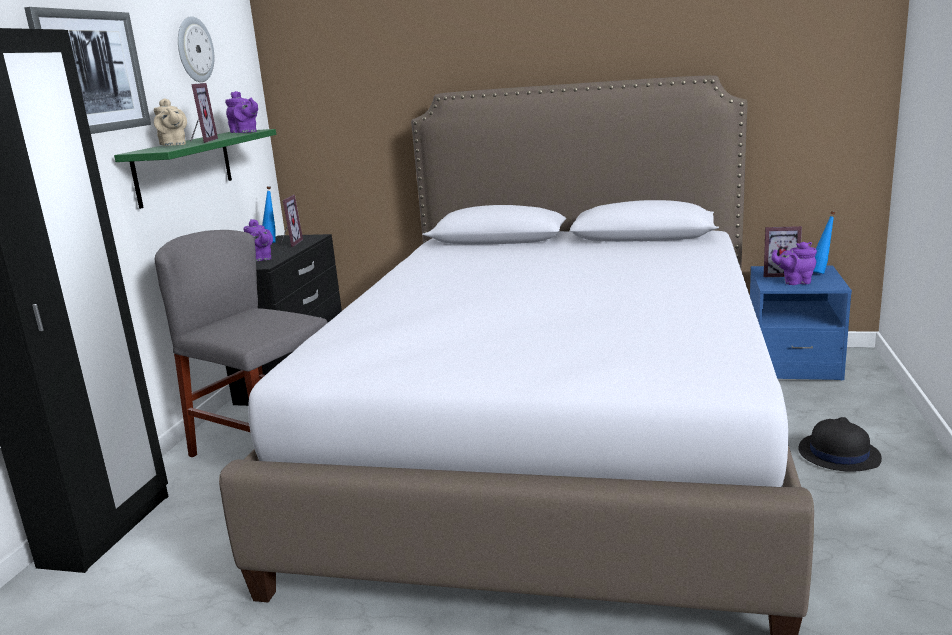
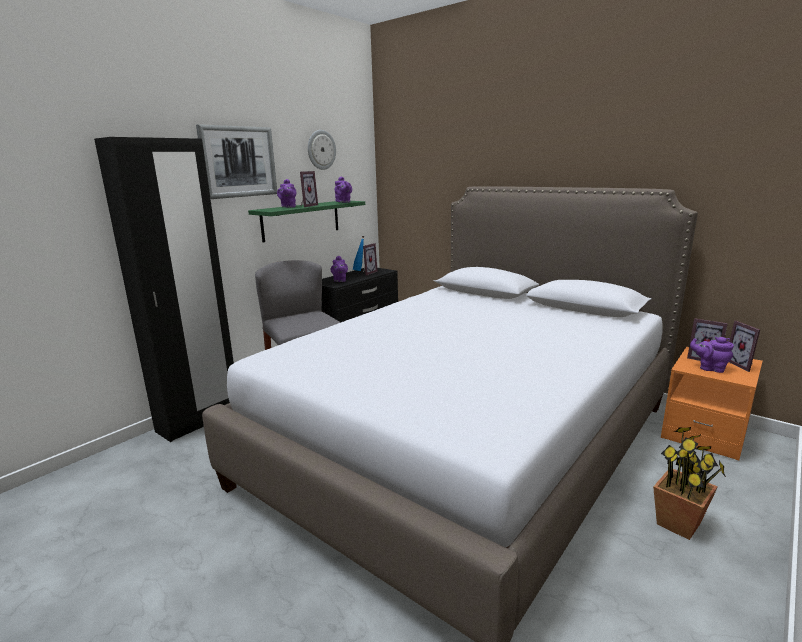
camera: 25 degrees right, 0 degrees up
(173, 145) = (288, 207): beige teapot -> purple teapot
(792, 364) = (704, 433): blue nightstand -> orange nightstand
(821, 273) = (743, 365): blue bottle -> picture frame
(838, 454) = (678, 524): black hat -> potted plant

